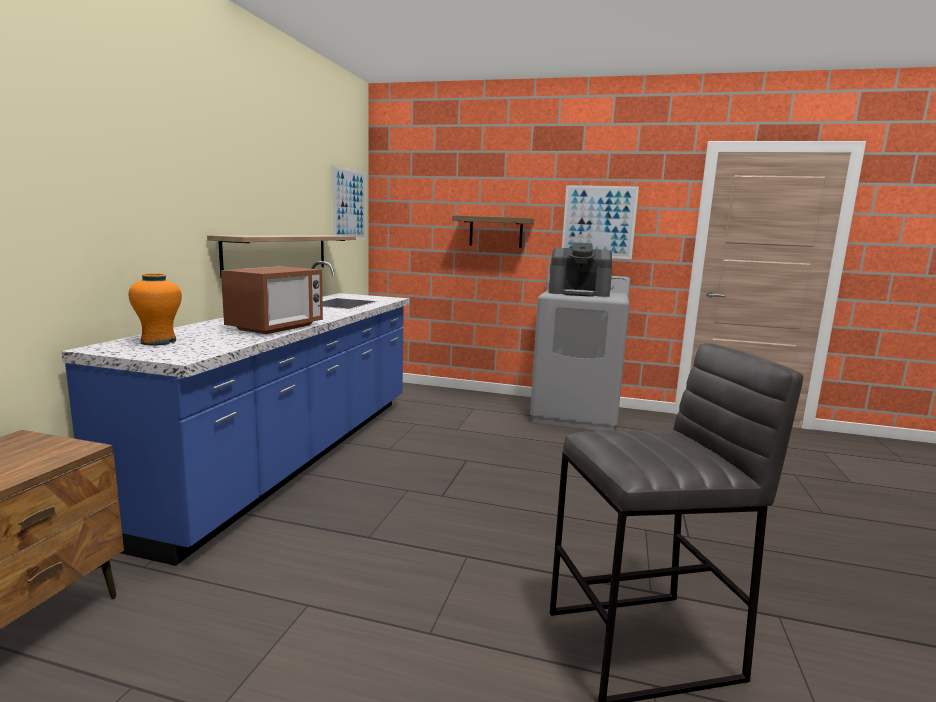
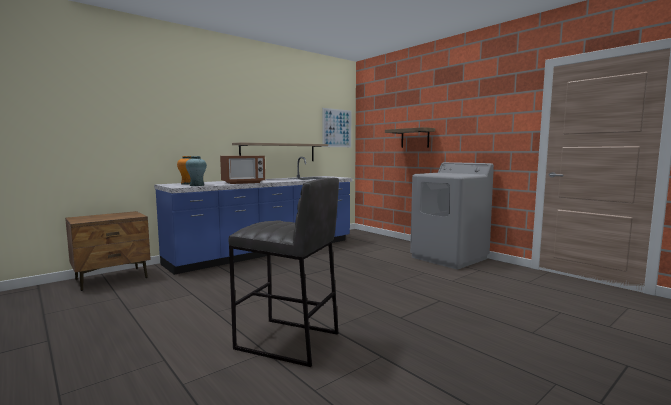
camera: 35 degrees right, 5 degrees down
(209, 347) = (197, 185): none -> turquoise vase
(579, 293) = (446, 173): coffee machine -> none
(598, 222) = (473, 126): picture -> none

